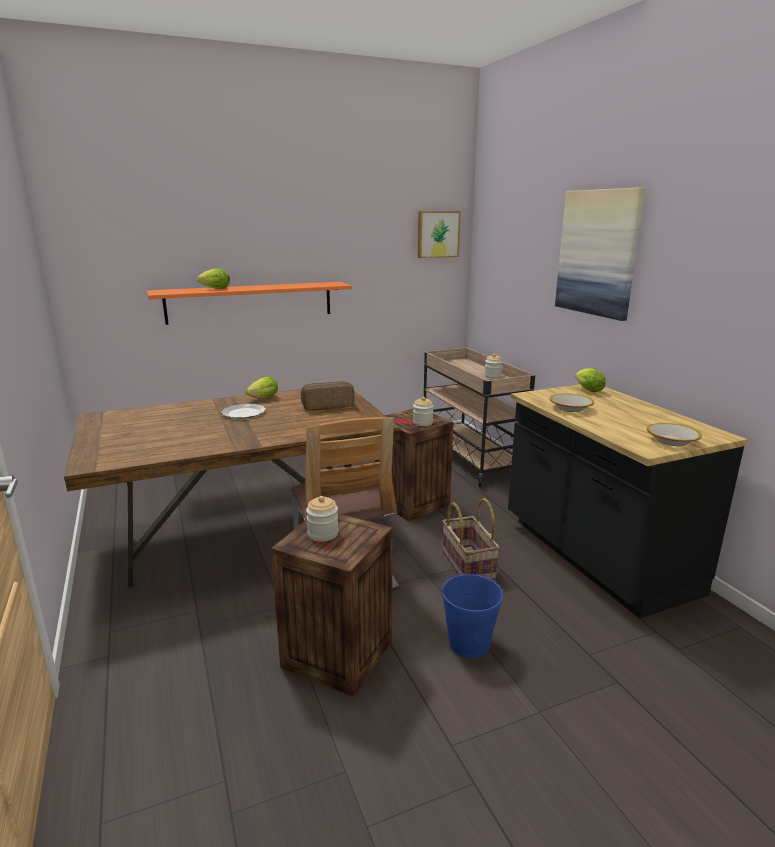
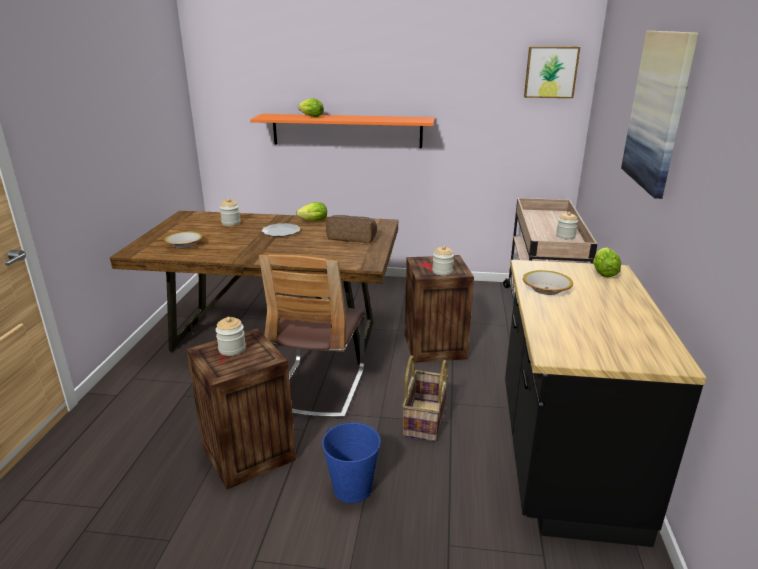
camera: 30 degrees right, 5 degrees up
(170, 415) = (231, 223): none -> jar
(671, 441) = (598, 353): bowl -> bowl (184, 244)

